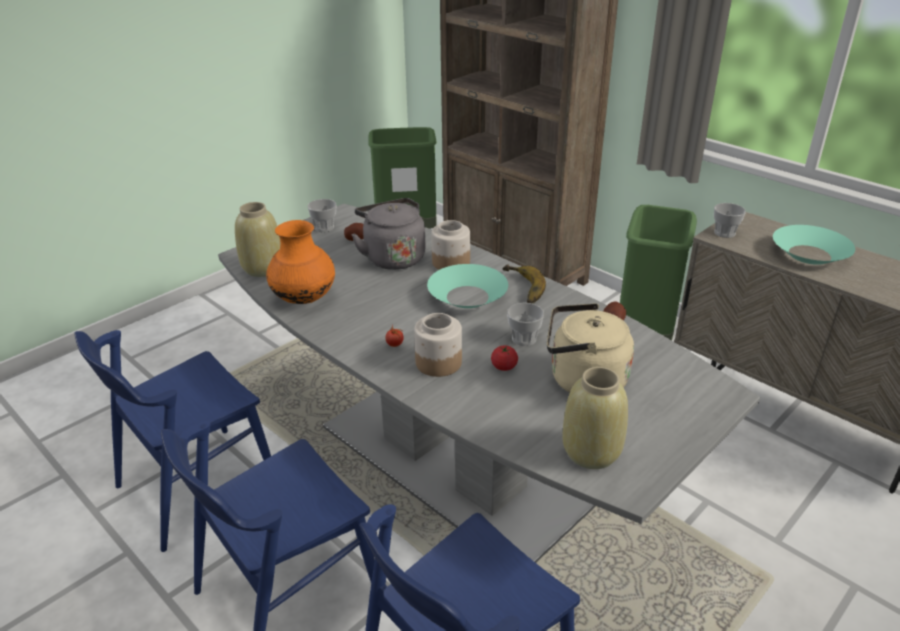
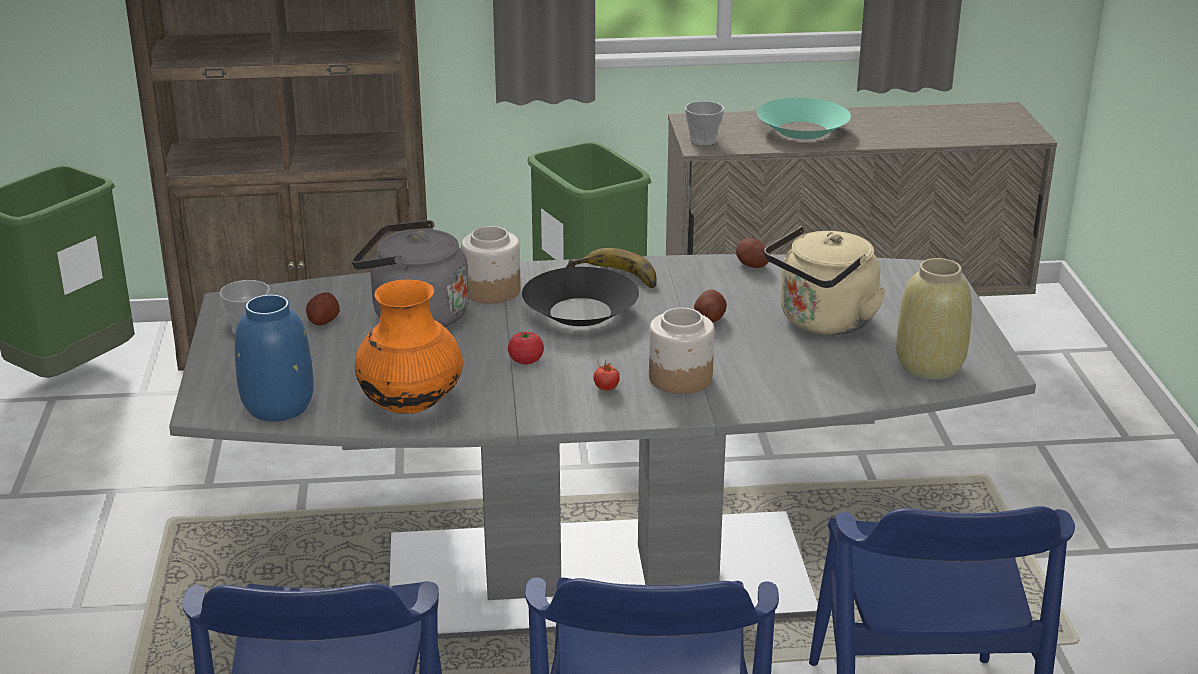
camera: 50 degrees left, 5 degrees down
(262, 269) = (278, 407): beige vase -> blue vase
(467, 297) = (581, 312): turquoise bowl -> black bowl
(504, 367) = (741, 348): tomato -> tomato (526, 361)
(524, 339) = (710, 318): cup -> potato

